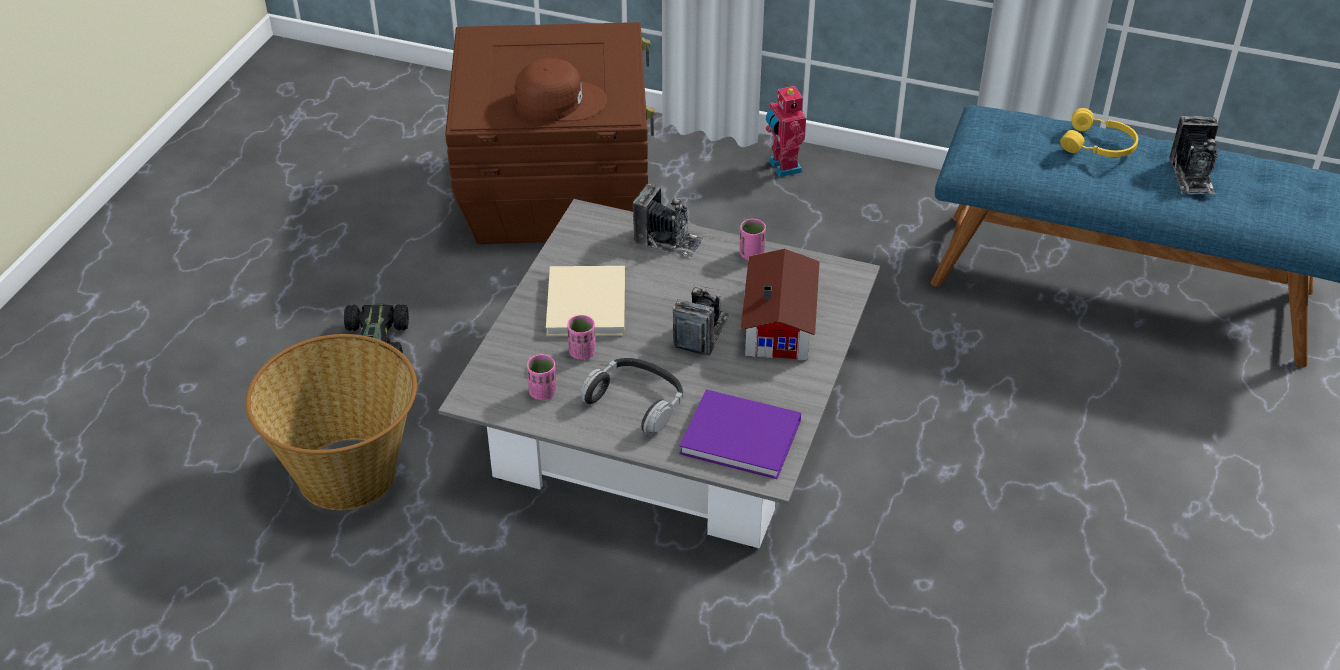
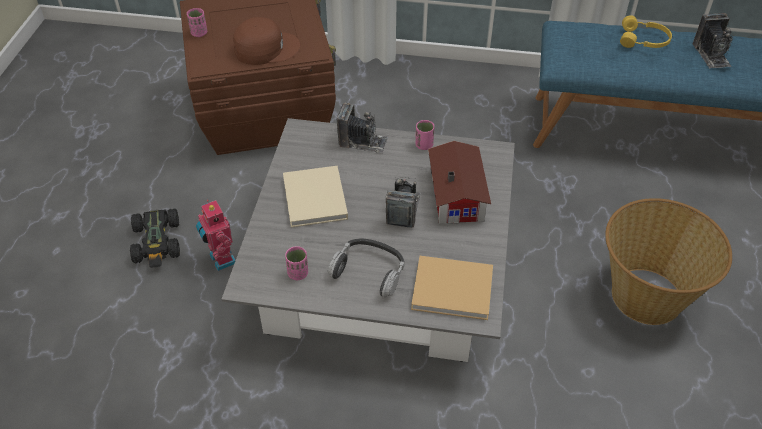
camera: 10 degrees left, 5 degrees up
(348, 472) = (154, 345): basket -> basket (646, 295)
(582, 352) = (320, 237): pink cup -> pink cup (199, 33)
(744, 438) = (455, 290): purple book -> beige book
(783, 167) = (415, 75): toy robot -> toy robot (221, 259)

